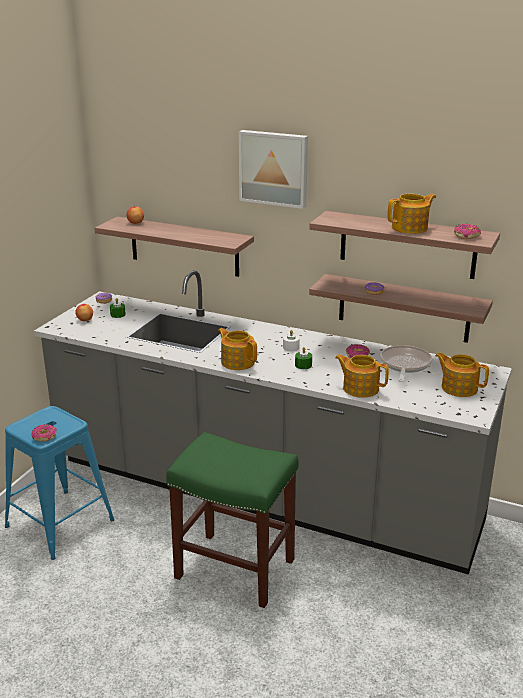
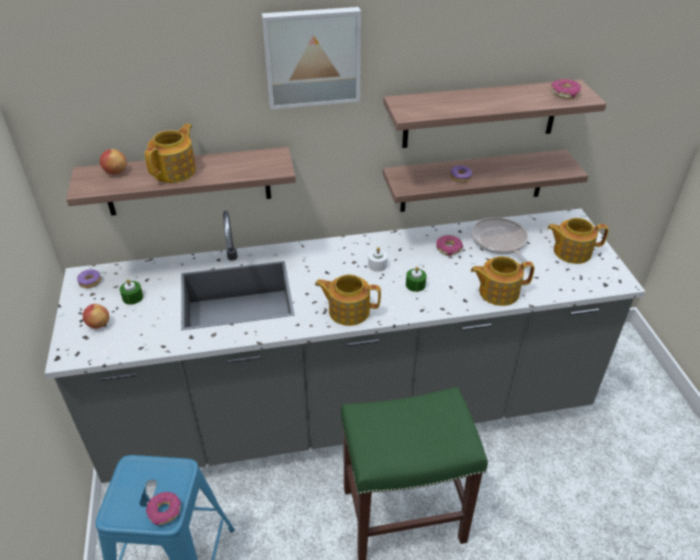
camera: 35 degrees left, 15 degrees up
(410, 228) = (502, 98): teapot -> teapot (176, 171)

